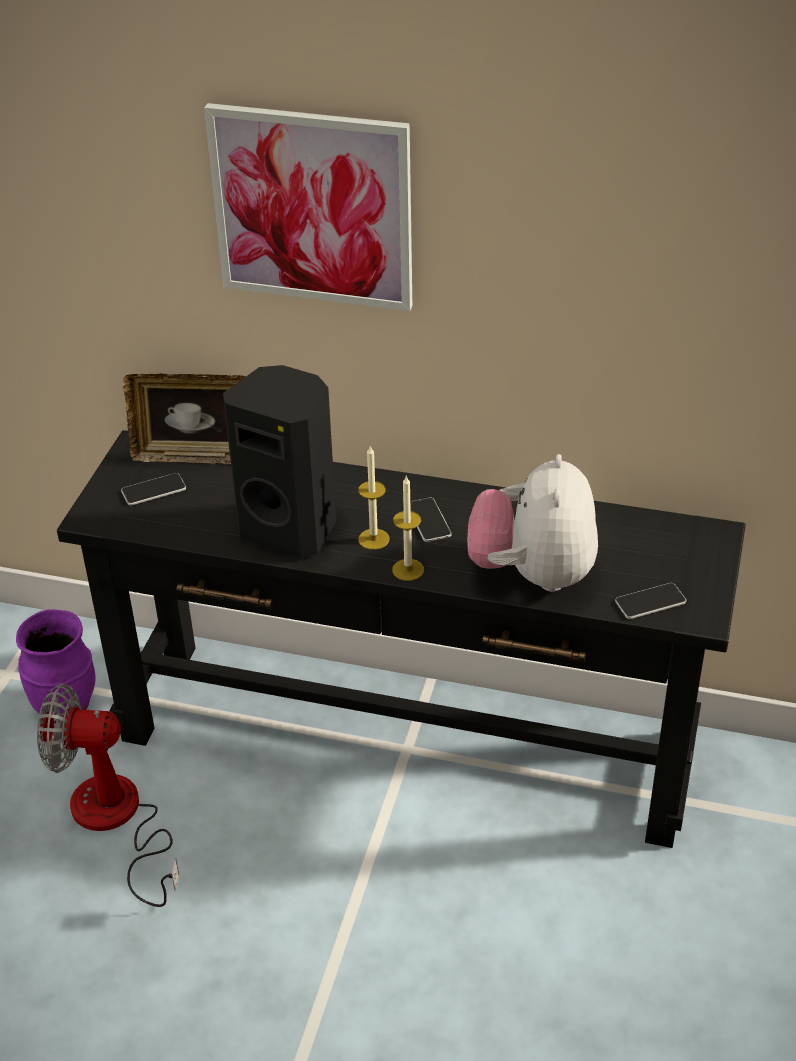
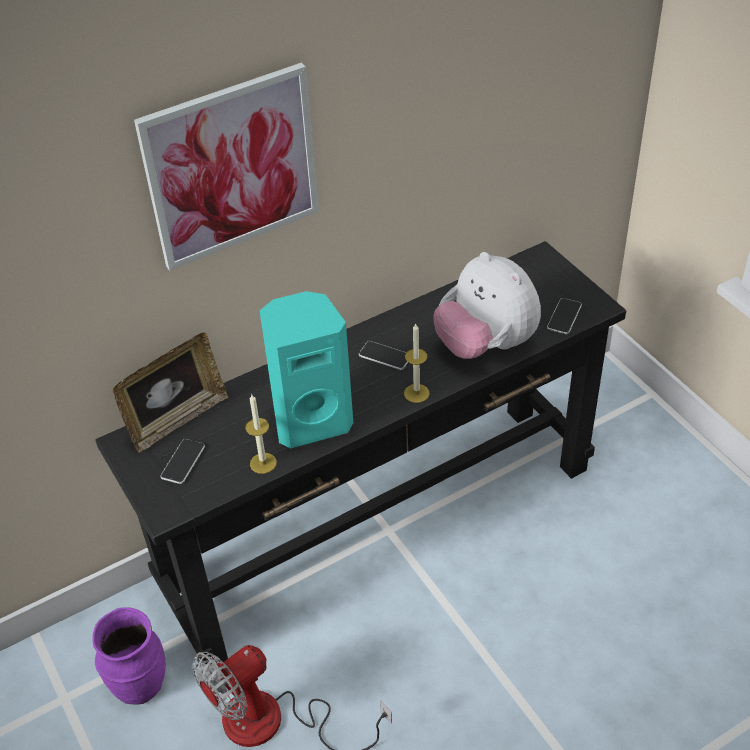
camera: 45 degrees left, 5 degrees up
(291, 528) = (311, 420): black speaker -> turquoise speaker
(373, 539) = (370, 390): candle -> candle (263, 463)

